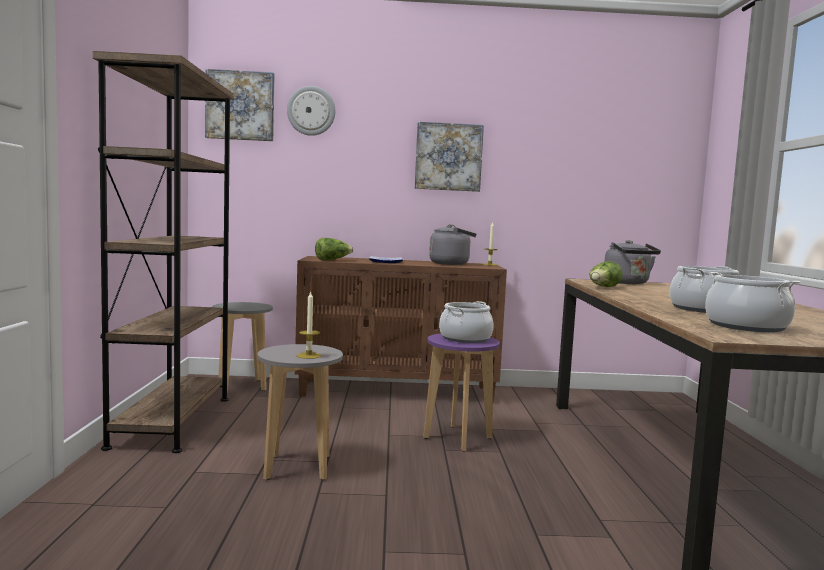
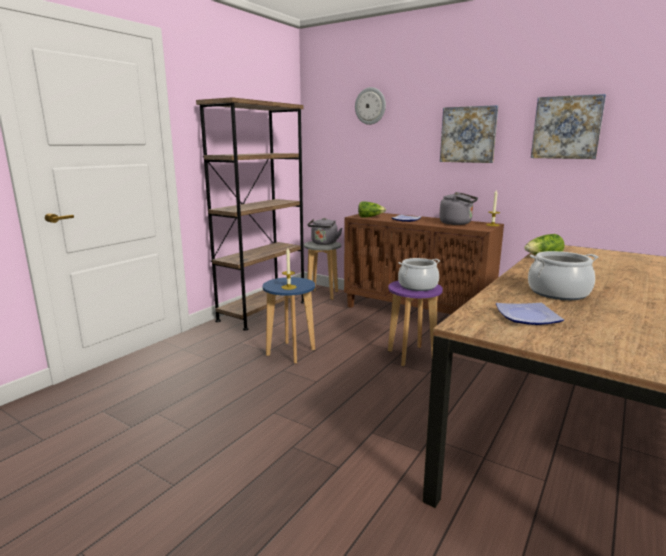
camera: 35 degrees right, 10 degrees up
(240, 106) = (328, 107): picture -> picture (566, 127)
(297, 467) = (291, 352): grey stool -> blue stool
(628, 283) = (593, 253): grey kettle -> grey kettle (324, 243)
(746, 326) = (528, 317): cooking pot -> plate

